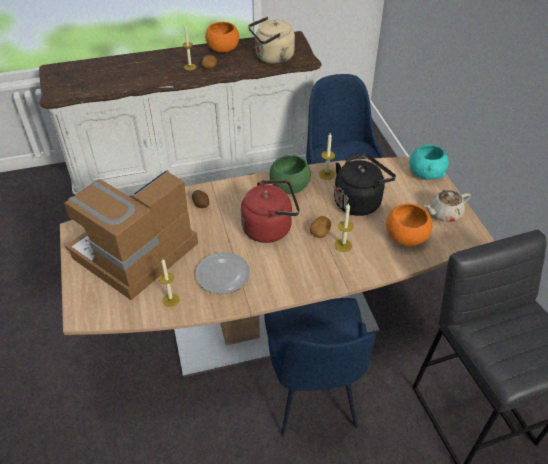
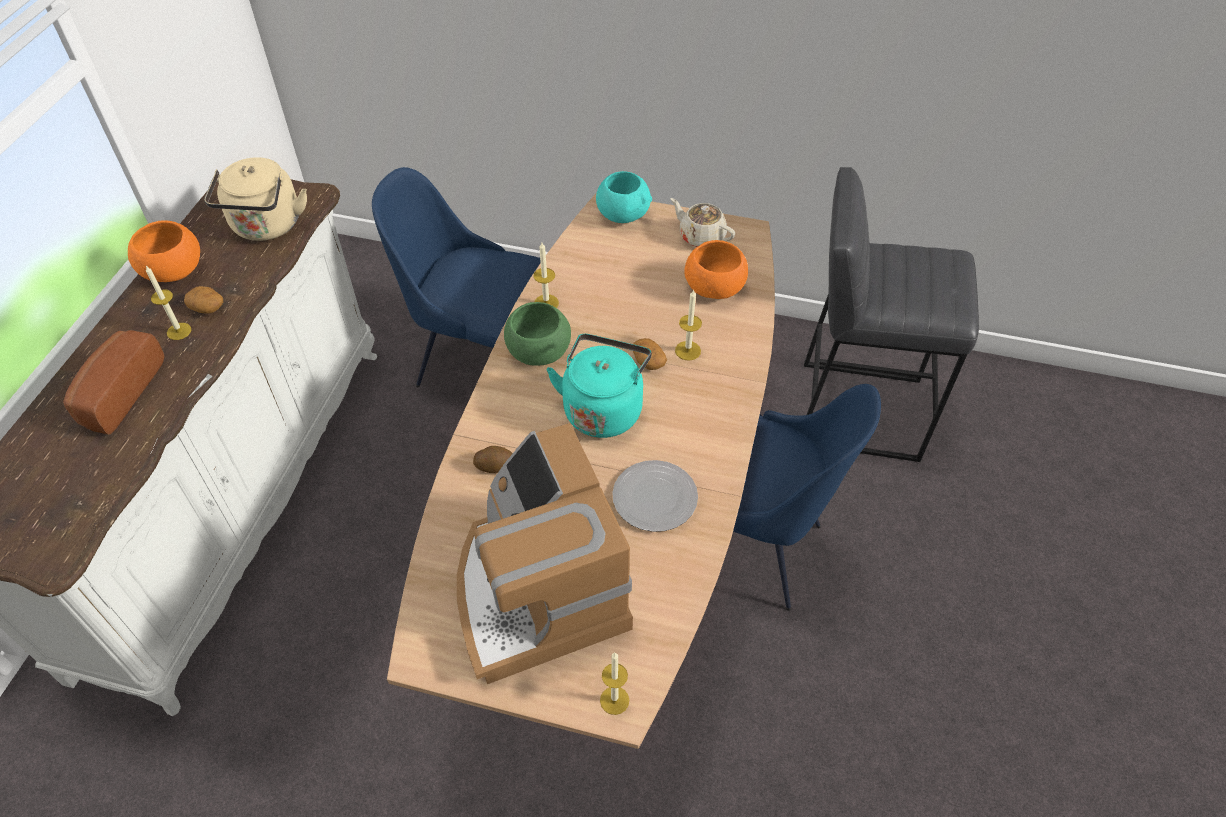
camera: 60 degrees left, 5 degrees up
(144, 69) = (117, 393): none -> bread
(171, 300) = (663, 578): candle -> candle (614, 700)
(270, 228) = (603, 408): red kettle -> turquoise kettle
(359, 201) = (622, 298): black kettle -> none
(444, 213) = (701, 236): beige teapot -> beige teapot turned 120 degrees clockwise

